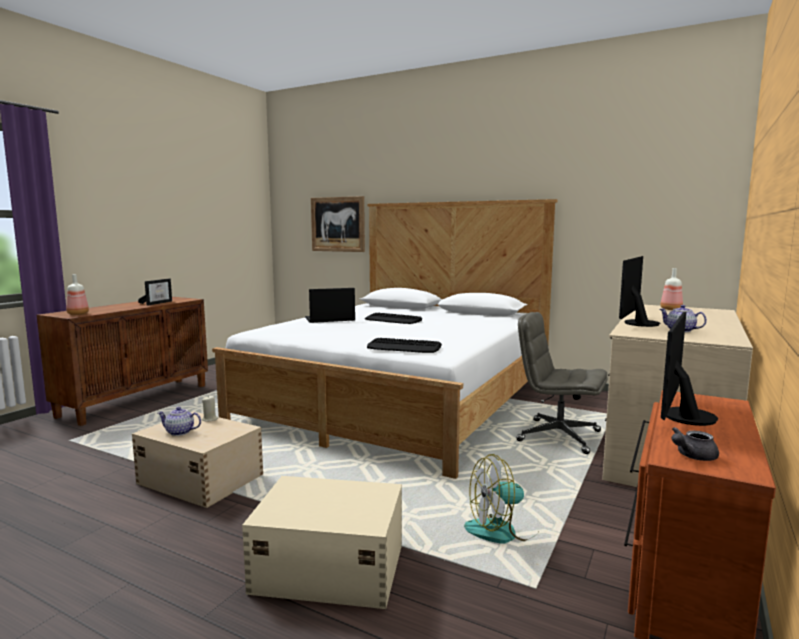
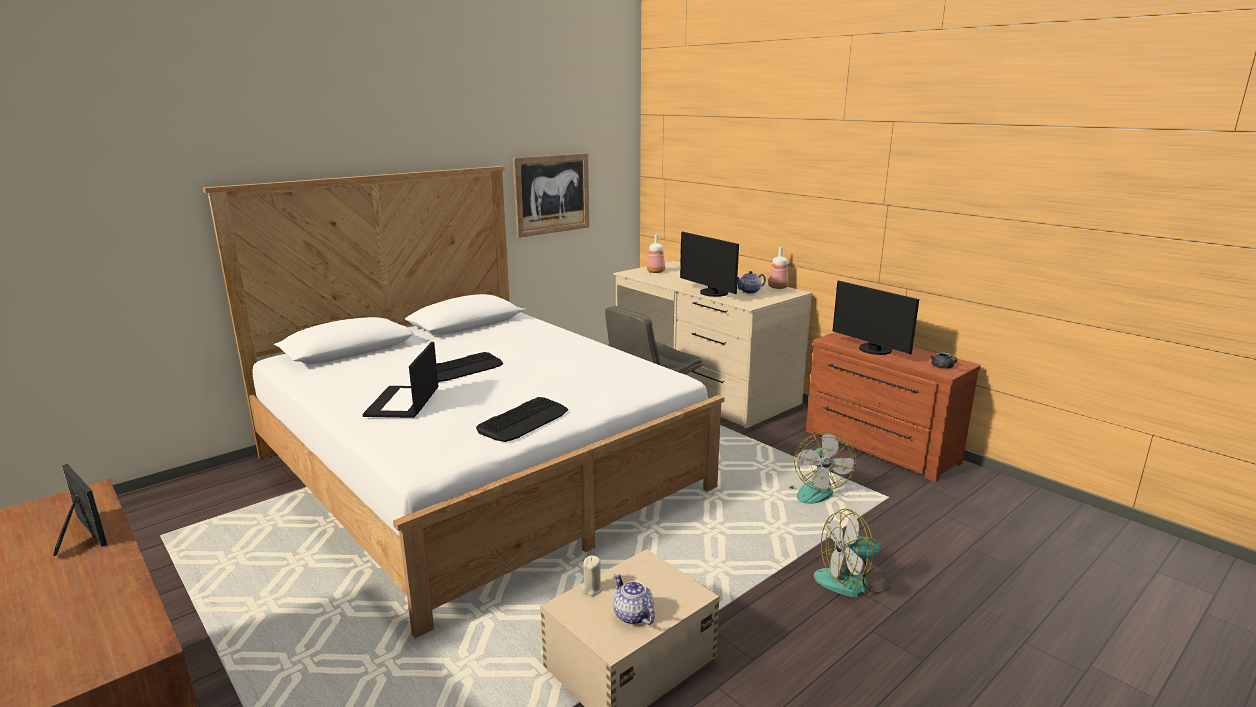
camera: 70 degrees left, 10 degrees up
(77, 314) = (108, 645): bottle -> bottle (778, 287)
(180, 432) = (633, 616): teapot -> teapot turned 120 degrees clockwise
(328, 567) = (852, 581): beige storage box -> fan
(337, 224) = (116, 233): picture -> picture (552, 194)
(404, 347) = (631, 387): keyboard -> keyboard (524, 420)

